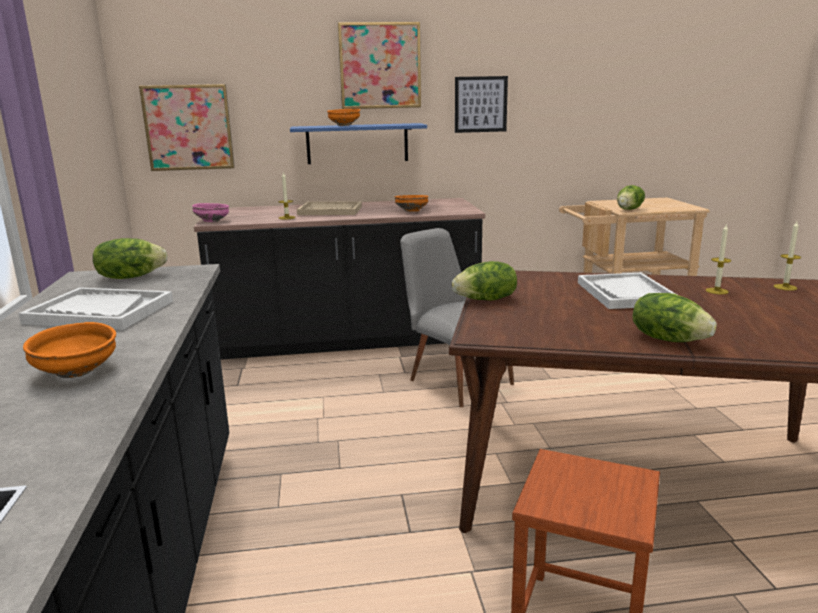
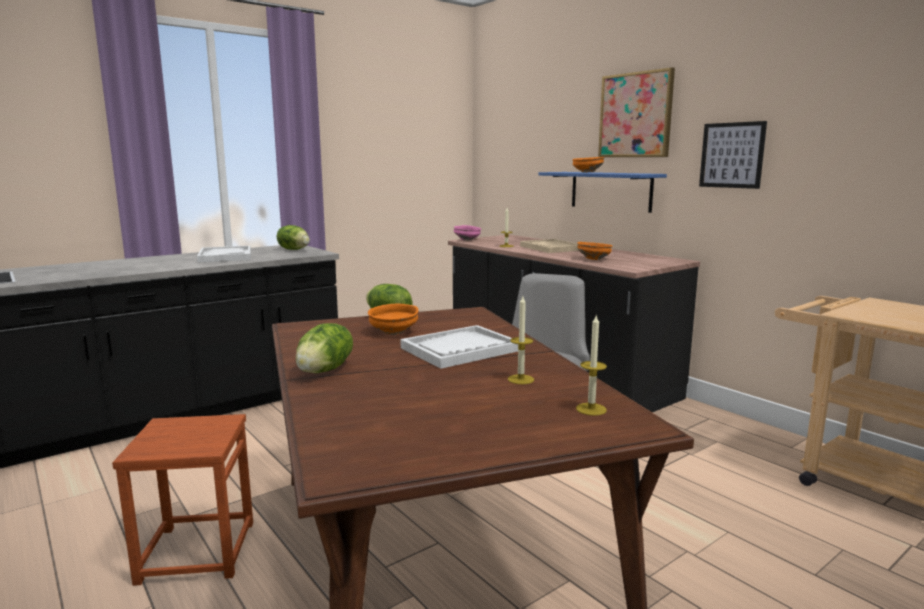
camera: 60 degrees right, 5 degrees down
(76, 372) = (134, 267): orange bowl -> orange bowl (393, 332)
(188, 127) = (505, 169): picture -> none
(629, 209) = (859, 314): lettuce -> none

